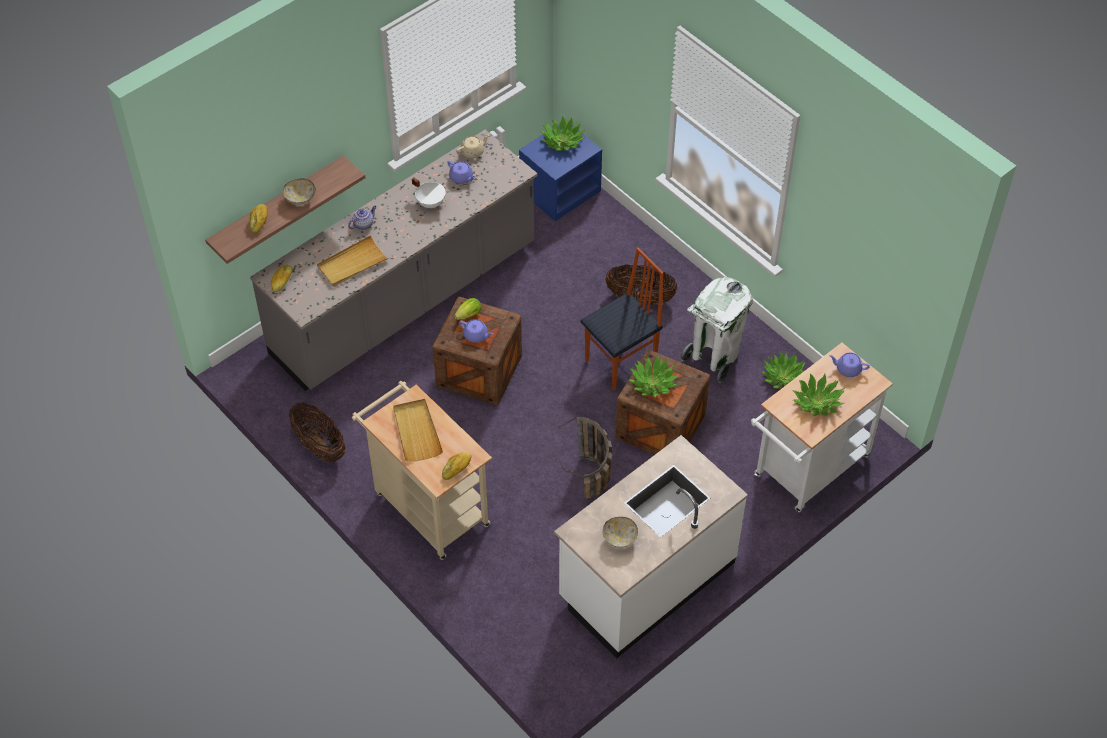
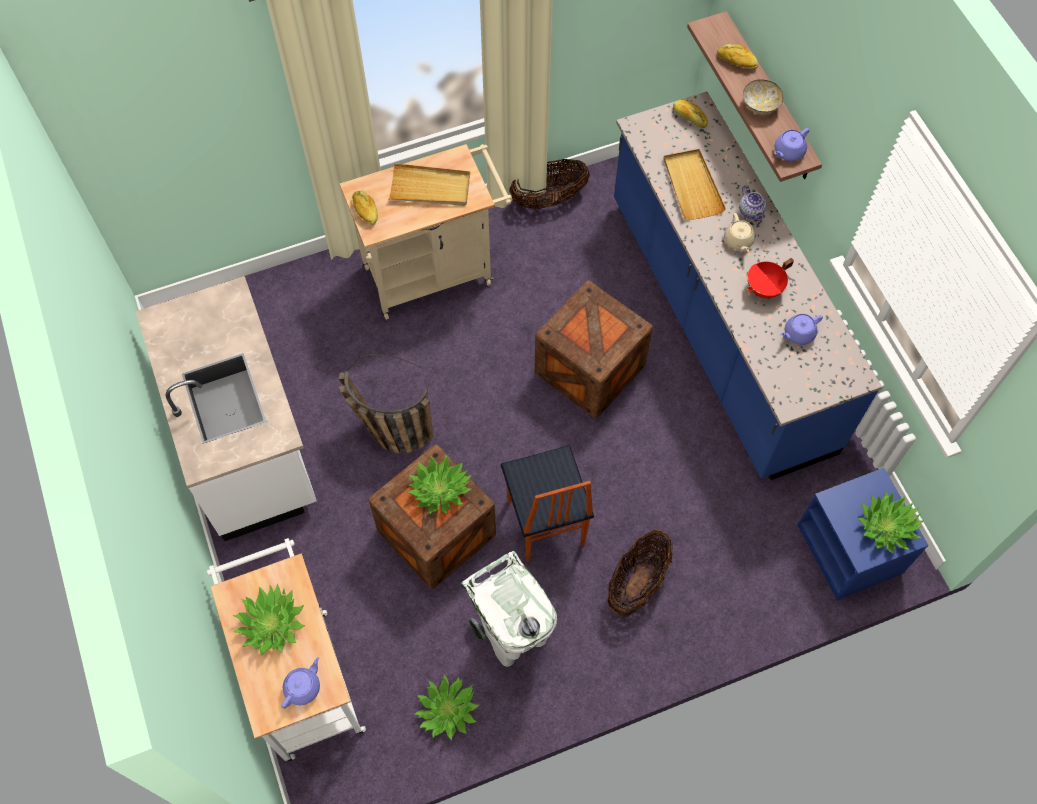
camera: 110 degrees right, 10 degrees up
(405, 301) = (718, 325): grey counter -> blue counter
(431, 203) = (764, 289): white cooking pot -> red cooking pot
(467, 316) = (618, 325): lettuce -> none
(473, 151) = (842, 360): beige teapot -> beige teapot (738, 241)
(476, 335) = (585, 326): purple teapot -> purple teapot (788, 152)
(620, 539) = (201, 333): bowl -> none

